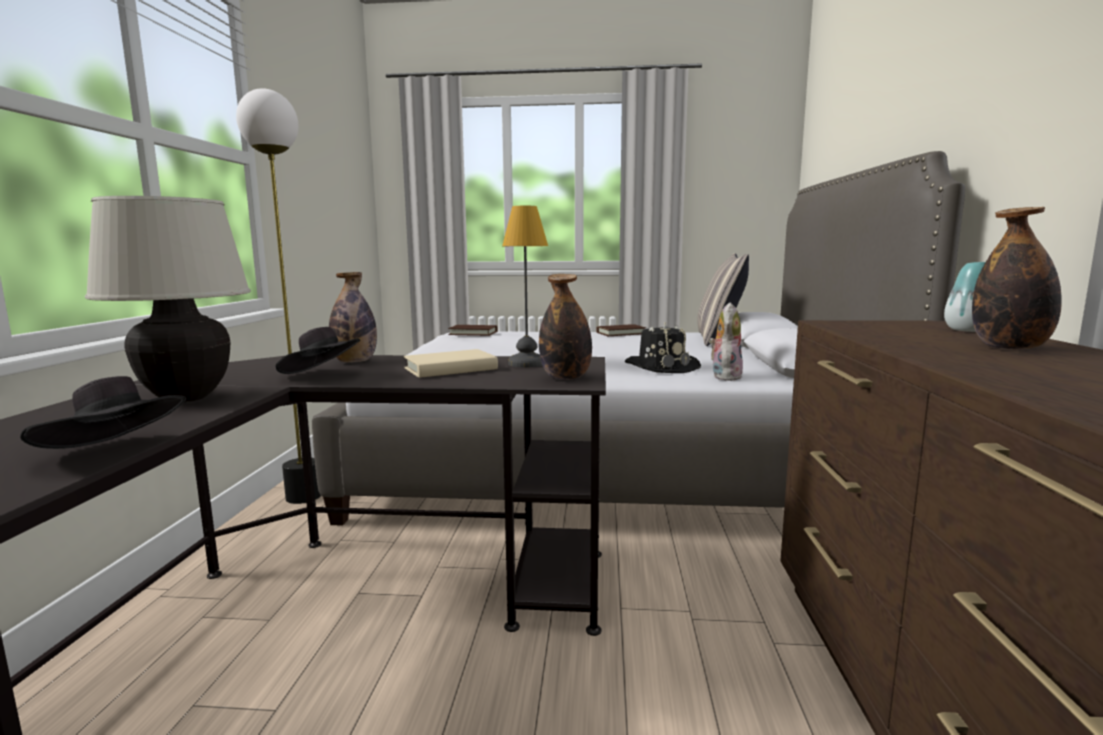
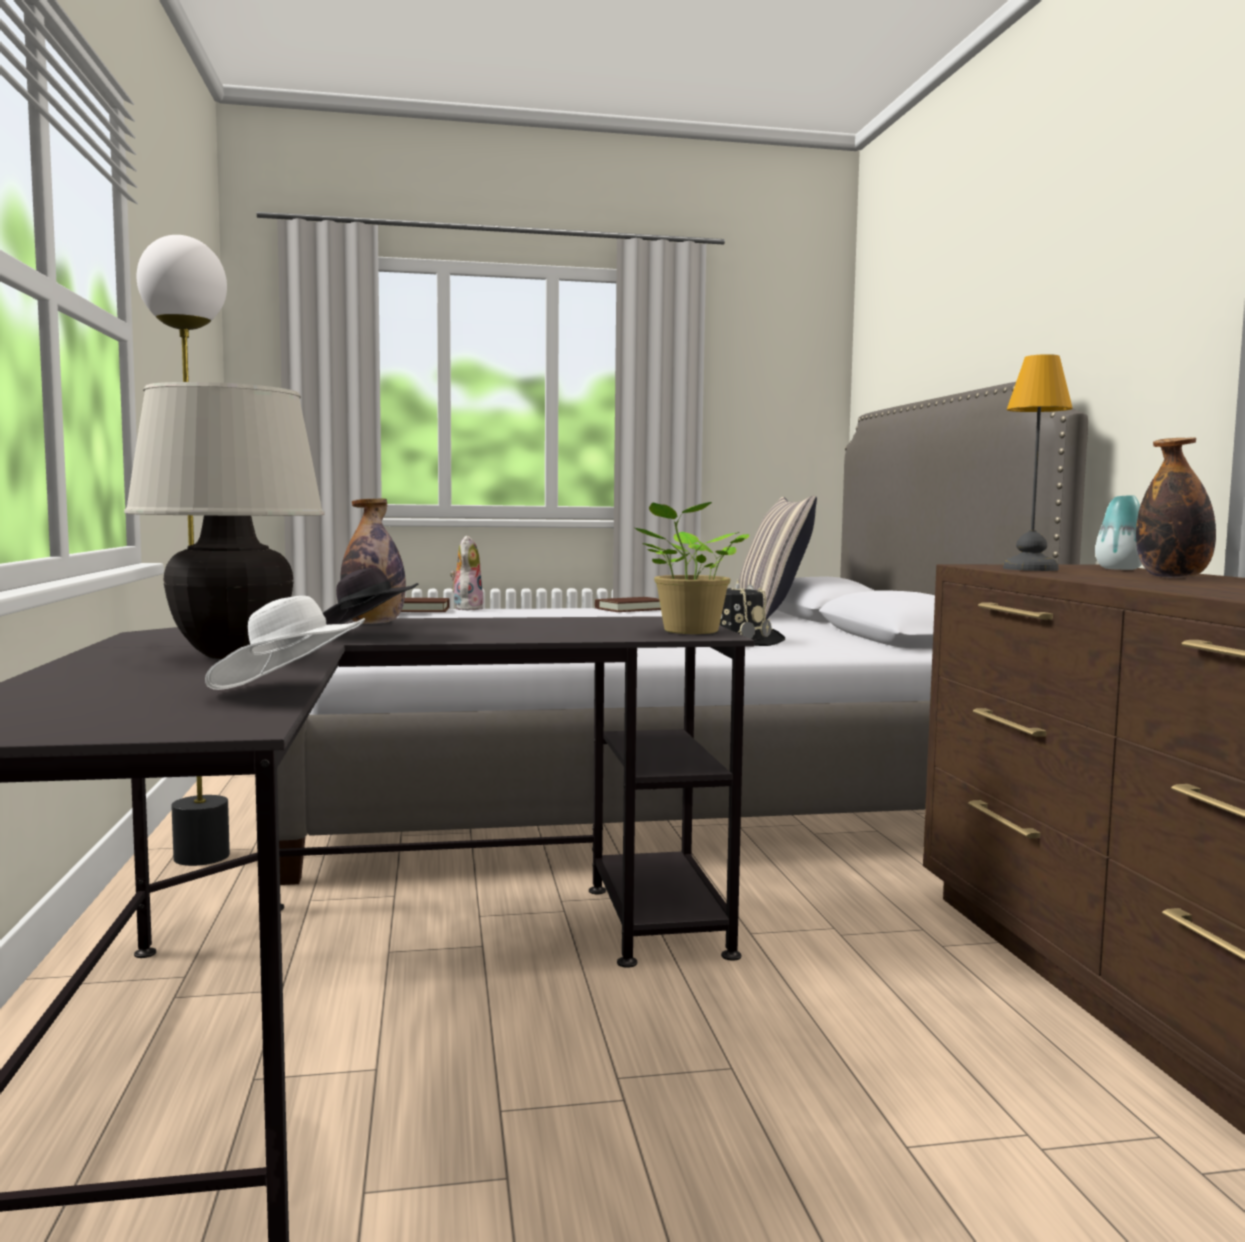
camera: 15 degrees left, 5 degrees down
(118, 454) = (290, 693): black hat -> white hat
(450, 369) = (525, 627): beige book -> none
(528, 363) = (615, 622): table lamp -> table lamp (1032, 569)
(565, 377) = (688, 632): bottle -> potted plant
(724, 376) = (822, 648): plush toy -> plush toy (466, 608)

